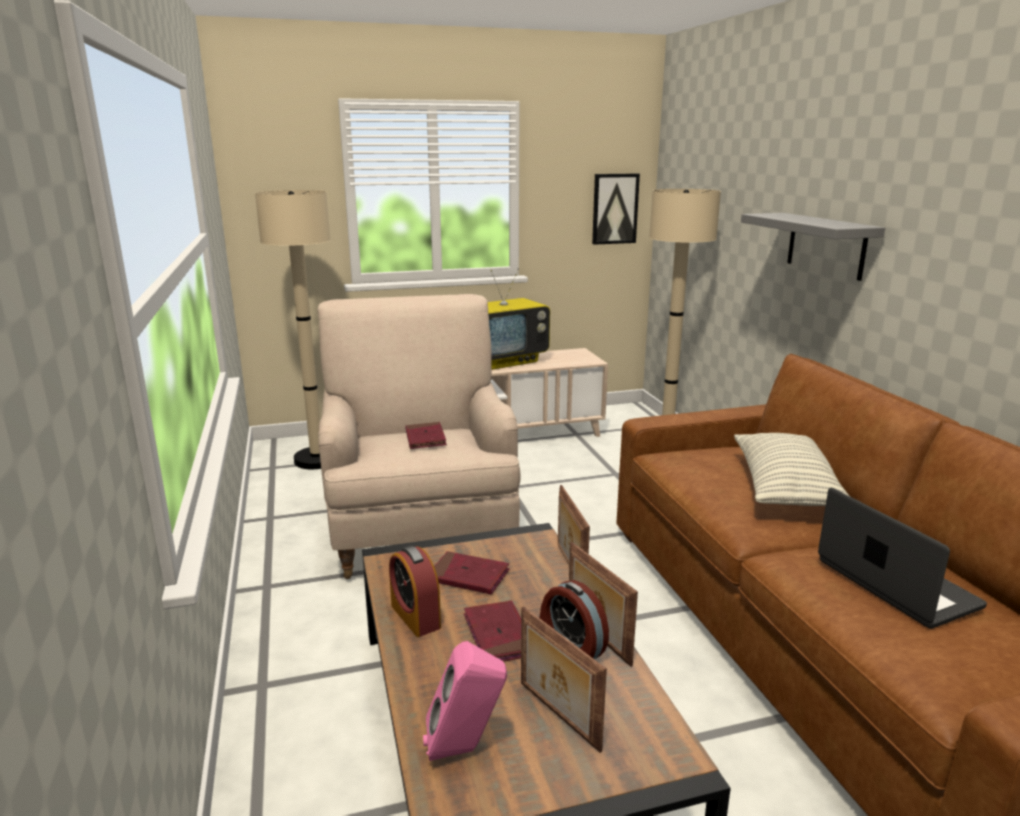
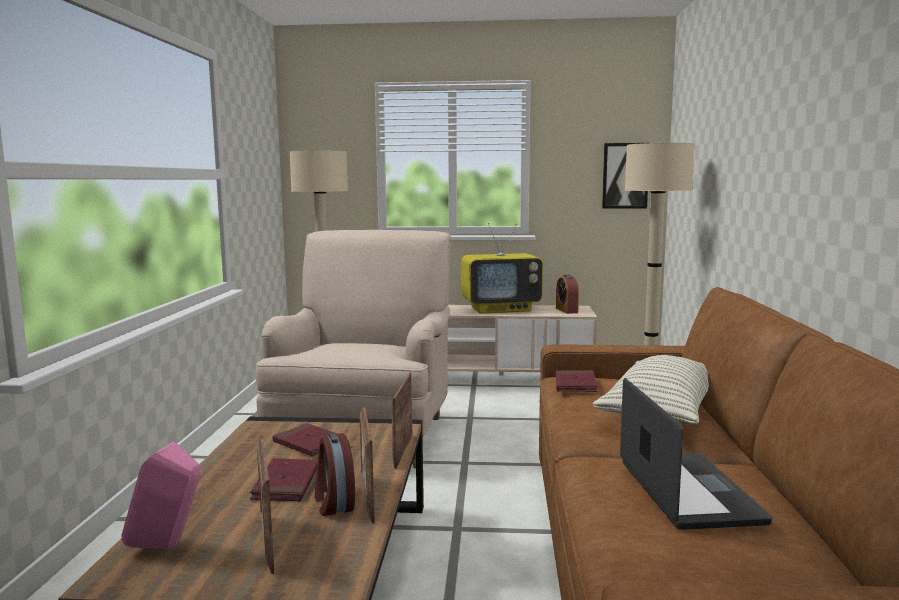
camera: 20 degrees right, 10 degrees down
(415, 616) = (236, 461): alarm clock -> alarm clock (566, 310)
(425, 438) = (358, 345): red book -> red book (575, 385)
(826, 245) = (764, 179): grey shelf -> none

